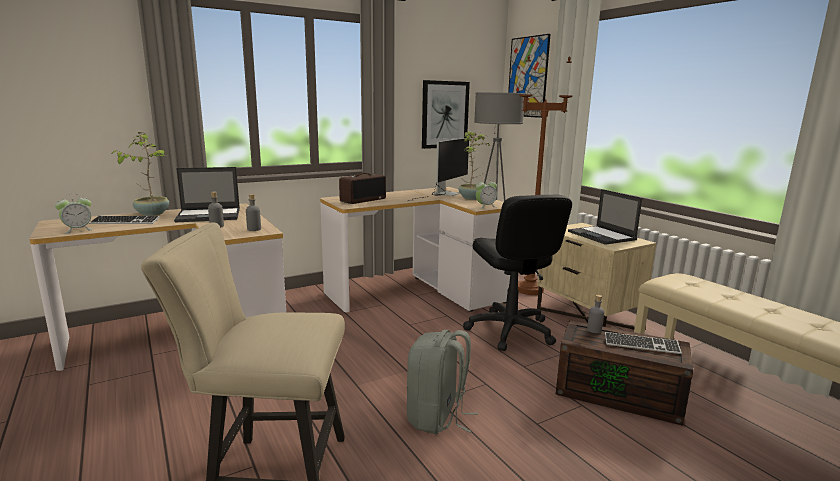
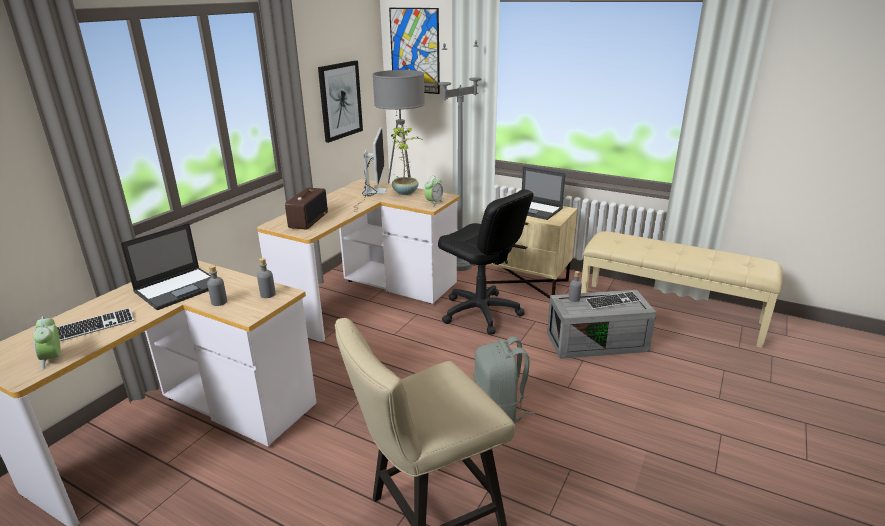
camera: 30 degrees left, 10 degrees up
(78, 230) = (53, 359): alarm clock -> alarm clock turned 135 degrees clockwise
(152, 213) = (98, 305): potted plant -> none
(529, 290) = (459, 265): brown floor lamp -> grey floor lamp
(620, 393) = (597, 341): brown storage box -> grey storage box

